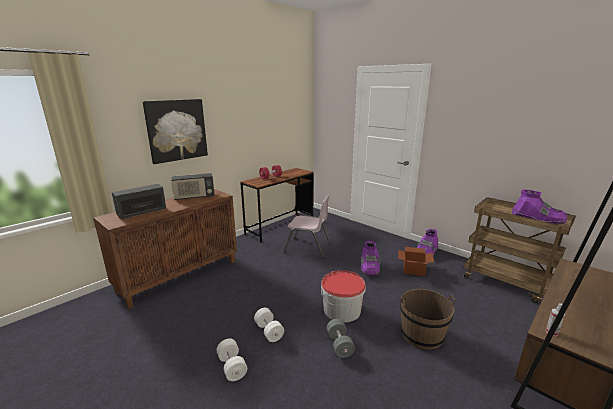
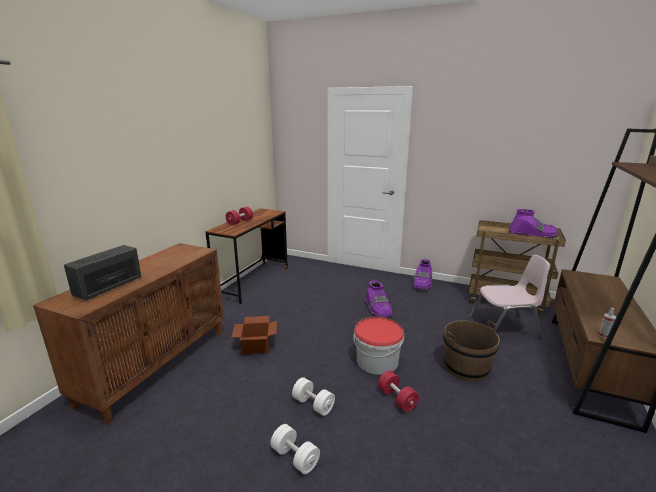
camera: 20 degrees left, 0 degrees up
(176, 130) = (128, 170): picture -> none
(194, 197) = (166, 257): radio -> none
(308, 248) = (300, 300): pink chair -> pink chair (504, 327)
(339, 345) = (397, 399): grey dumbbell -> red dumbbell
(414, 269) = (421, 303): cardboard box -> cardboard box (257, 345)

